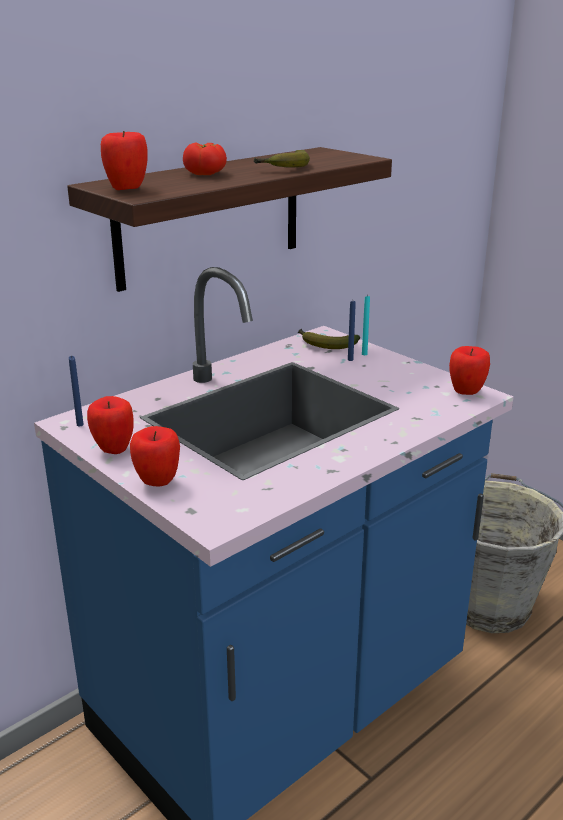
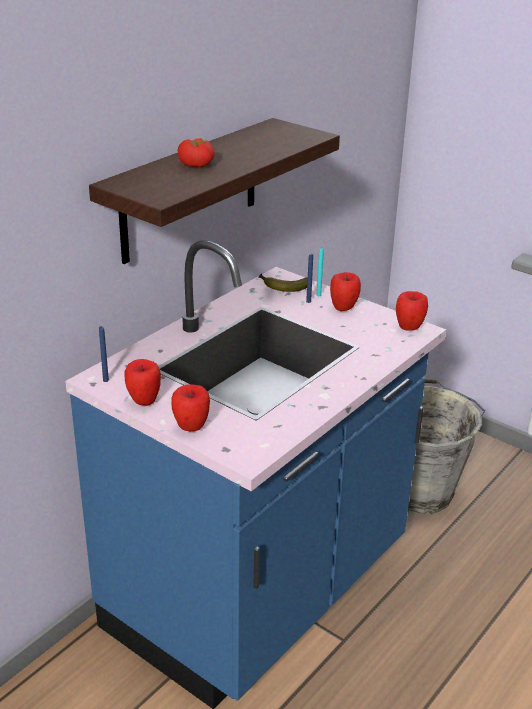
camera: 10 degrees left, 5 degrees up
(127, 189) = (144, 190): apple -> apple (343, 308)
(284, 168) = (257, 153): banana -> none

